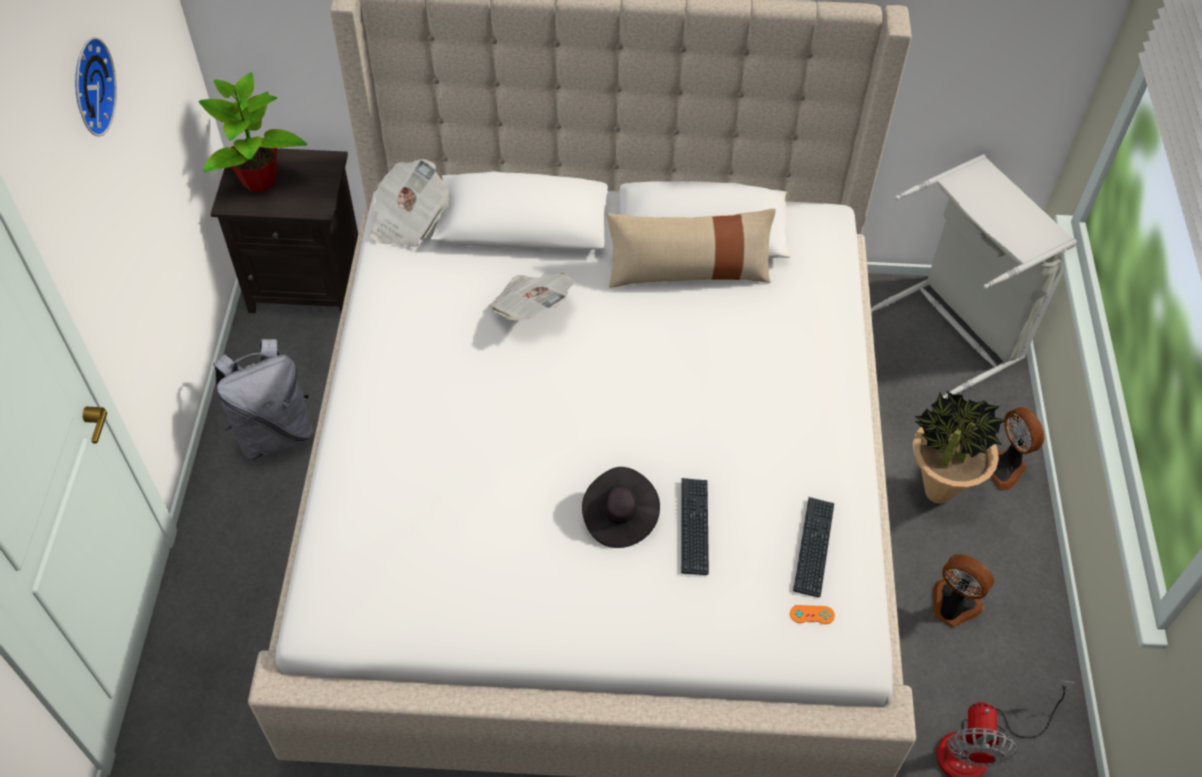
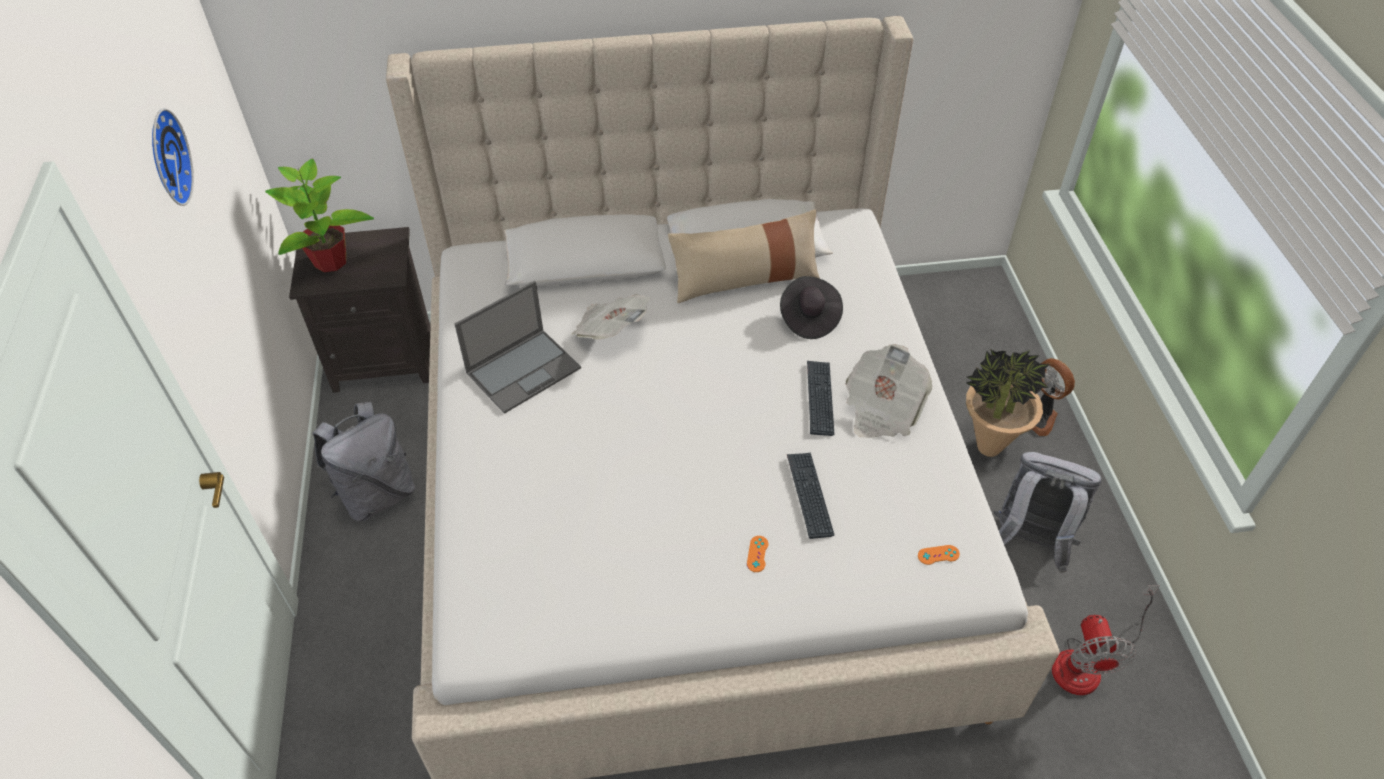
camera: 10 degrees left, 5 degrees down
(408, 220) = (479, 273): newspaper -> newspaper (882, 409)
(431, 338) = (524, 370): none -> laptop
(619, 517) = (738, 499): black hat -> black hat (809, 318)
(624, 579) = (757, 554): none -> orange game controller
(813, 547) = (922, 495): keyboard -> keyboard (819, 398)
(952, 606) = (1029, 542): fan -> grey backpack
(955, 329) = (965, 312): grey laundry basket -> none

